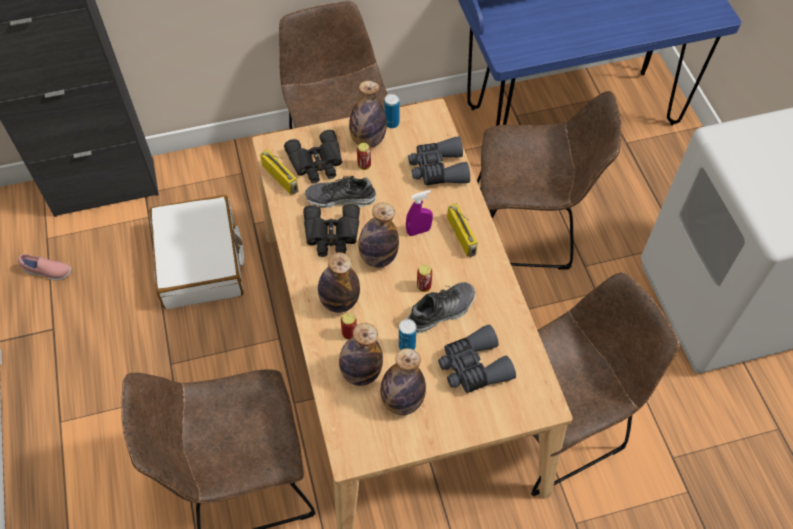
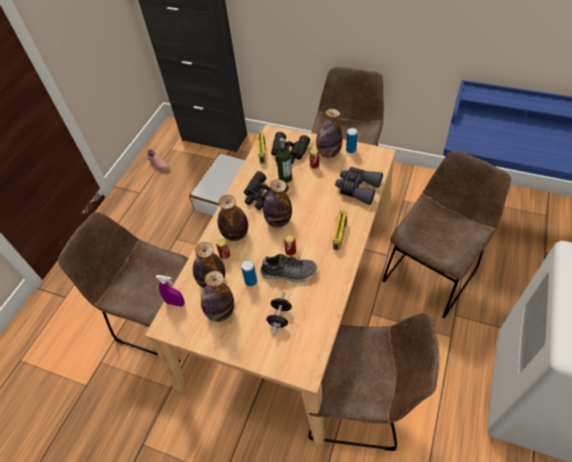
camera: 40 degrees right, 5 degrees down
(341, 198) = (285, 178): shoe -> bottle
(418, 231) = (315, 218): purple spray bottle -> purple spray bottle (175, 303)
(473, 367) = (280, 317): grey binoculars -> black dumbbell
(528, 229) = (432, 272): brown chair -> brown chair turned 90 degrees counterclockwise

